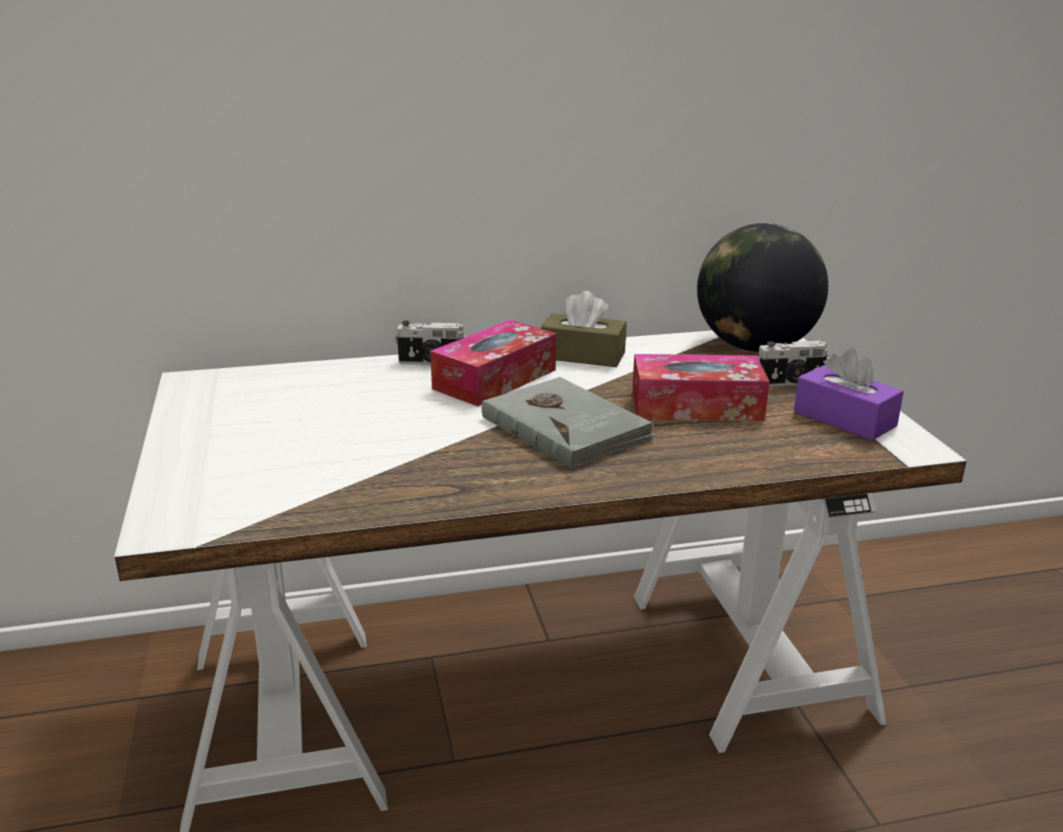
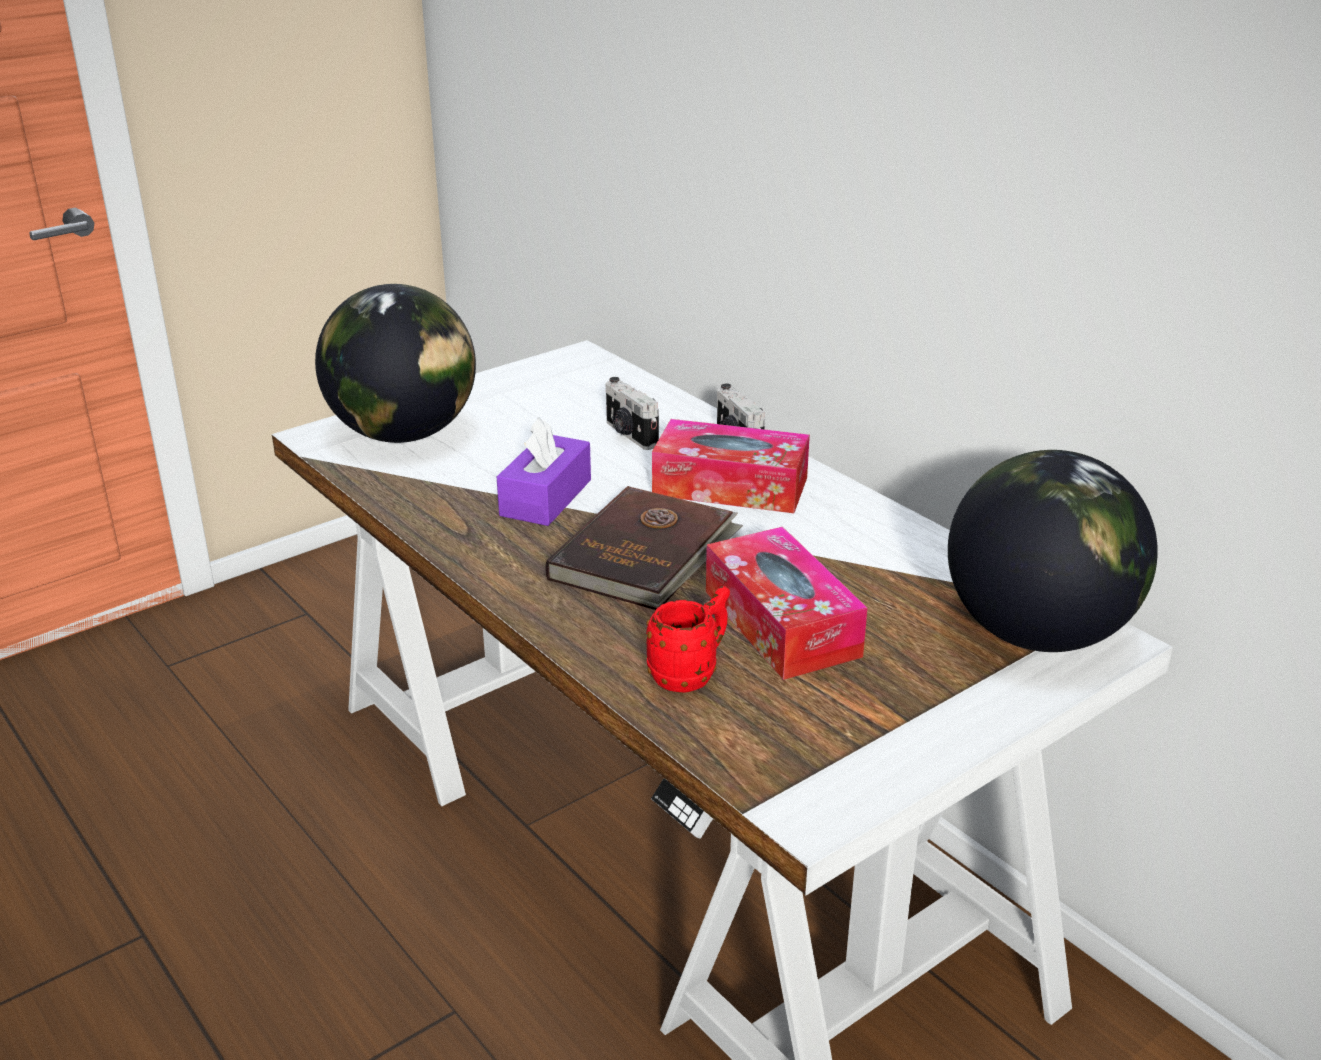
camera: 65 degrees right, 5 degrees up
(228, 483) = (403, 434): none -> globe
(566, 427) = (646, 554): grey book -> brown book
(583, 355) = (857, 519): brown tissue box -> none
(740, 446) = (691, 673): none -> red mug
(790, 383) = (931, 682): camera -> camera (629, 435)
(844, 419) = (850, 742): purple tissue box -> purple tissue box (546, 498)

